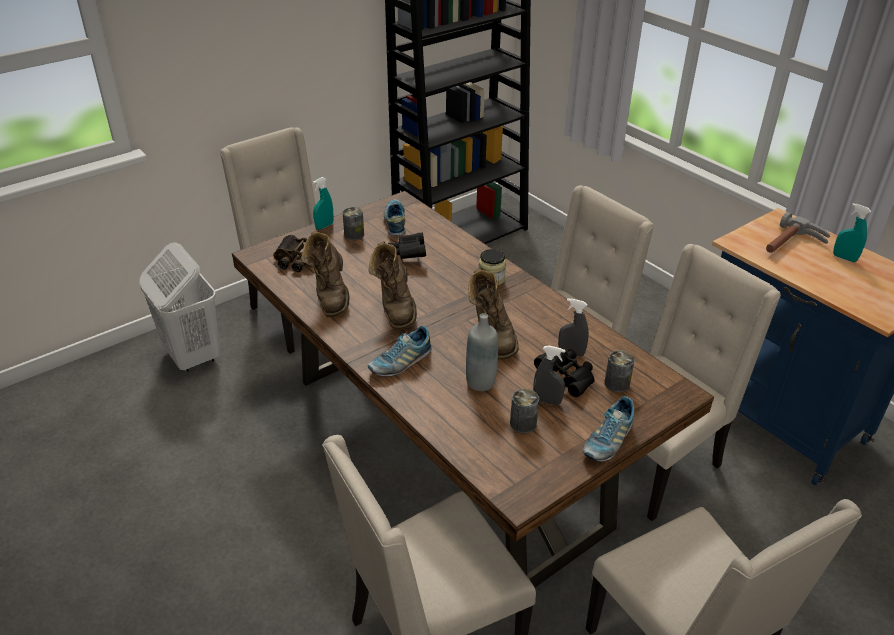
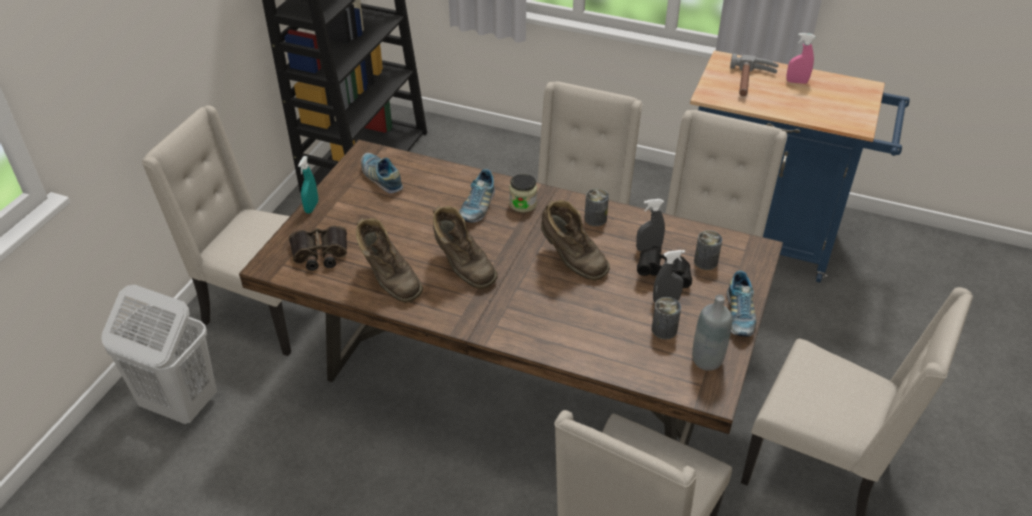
camera: 30 degrees left, 5 degrees up
(354, 235) = (351, 206): can -> can (595, 219)
(400, 362) = (514, 319): shoe -> shoe (477, 207)
(407, 255) = (424, 208): black binoculars -> none
(480, 382) = (599, 308): grey bottle -> grey bottle (707, 360)
(844, 258) = (796, 82): turquoise spray bottle -> pink spray bottle

